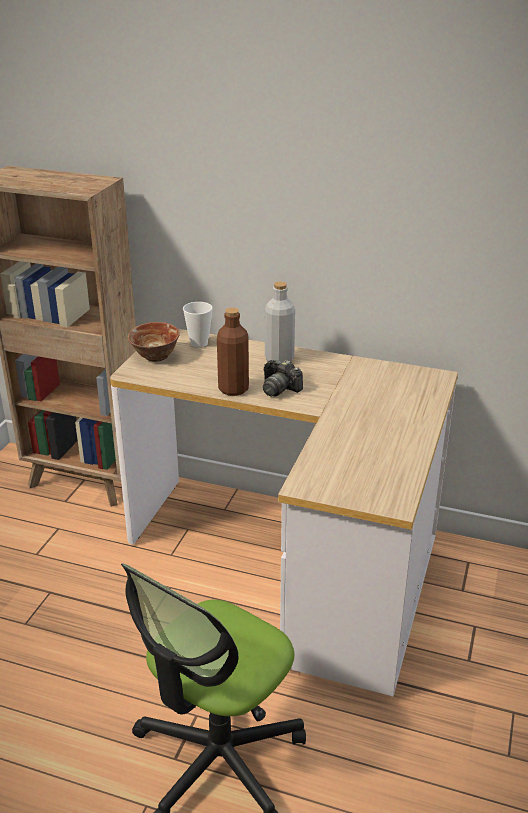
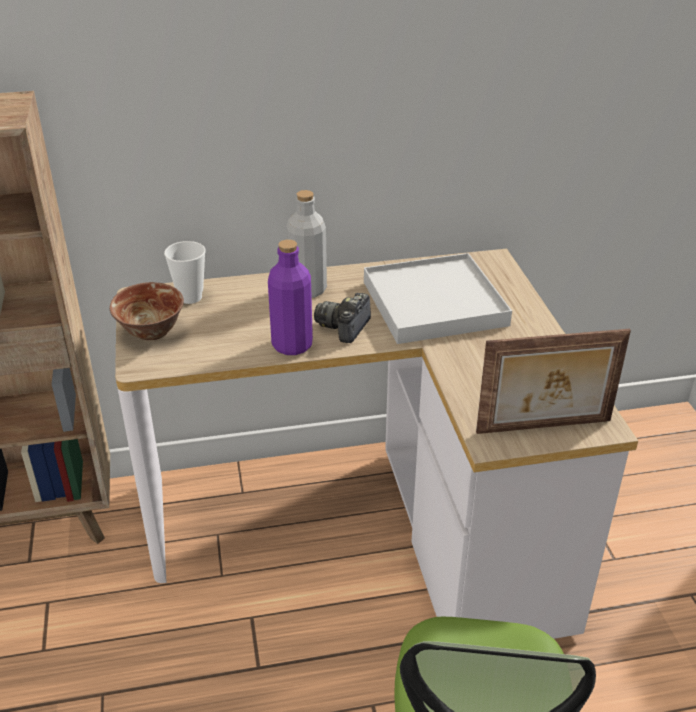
camera: 30 degrees left, 5 degrees up
(233, 389) = (292, 345): brown bottle -> purple bottle
(279, 388) = (344, 327): camera -> camera turned 105 degrees clockwise
(350, 490) = (544, 428): none -> picture frame
(359, 392) = (434, 303): none -> white tray

